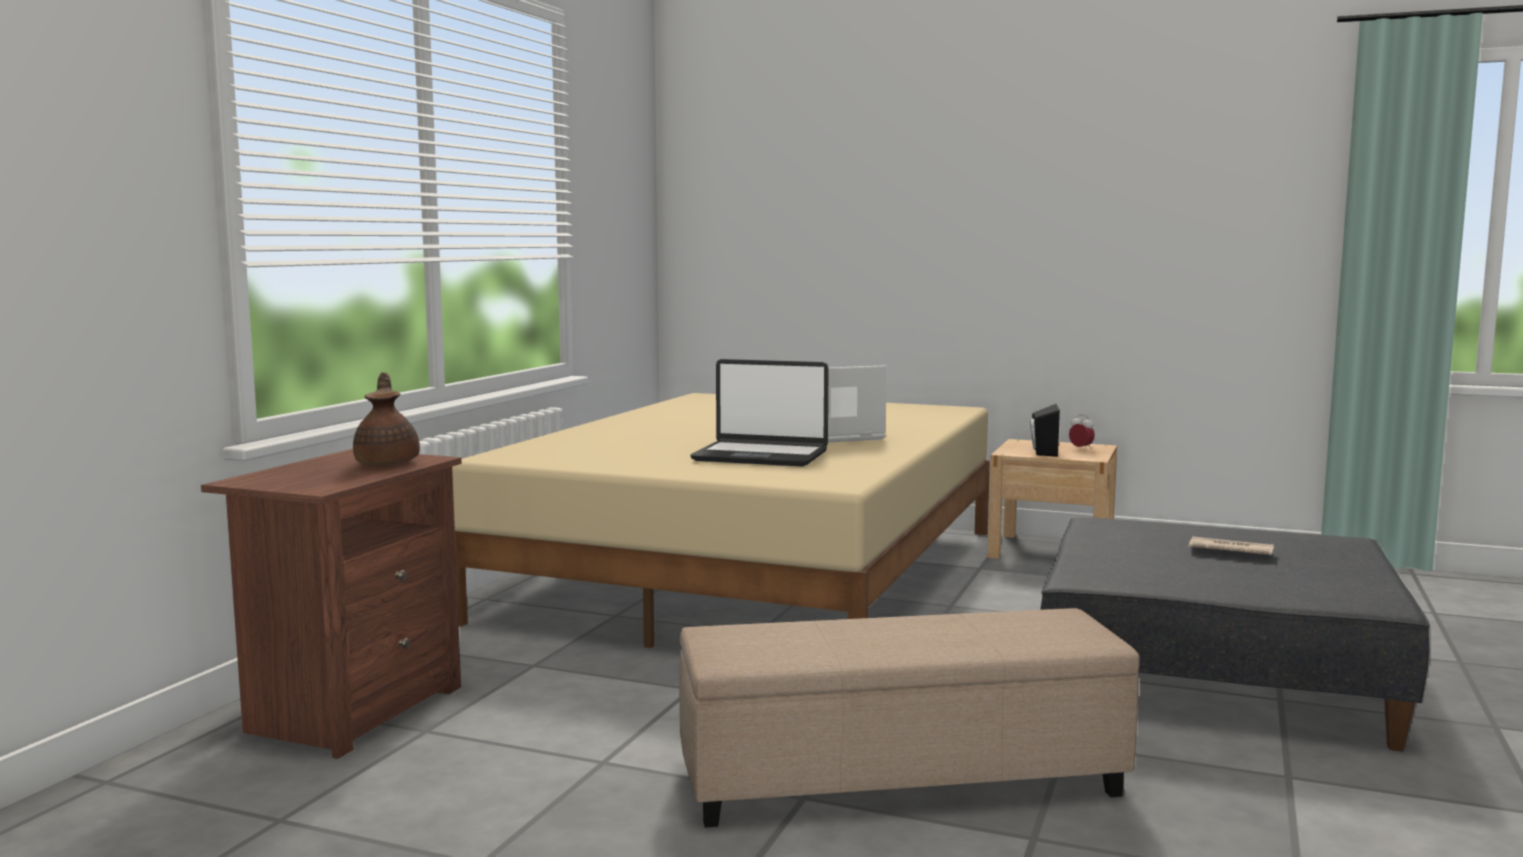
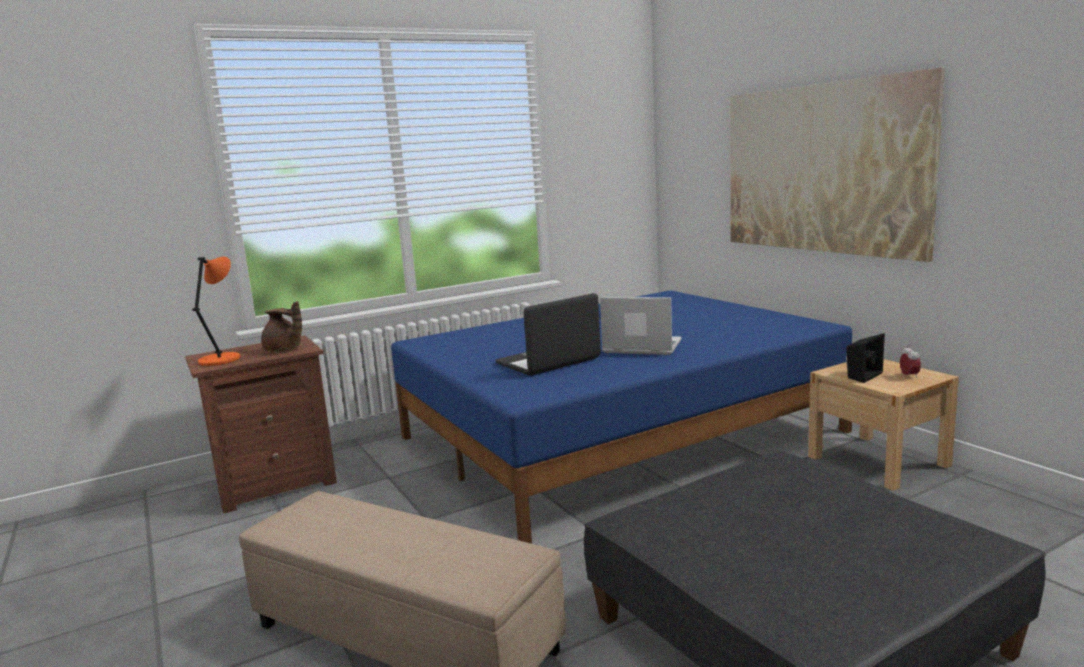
camera: 40 degrees right, 5 degrees up
(308, 480) = (221, 359): none -> orange table lamp
(388, 462) = (284, 350): brown teapot -> brown teapot turned 90 degrees clockwise
(755, 573) = (617, 435): beige bed -> blue bed
(760, 456) = (548, 361): laptop -> laptop turned 90 degrees clockwise
(938, 228) = (821, 169): none -> picture
(1229, 550) = (819, 525): newspaper -> none

